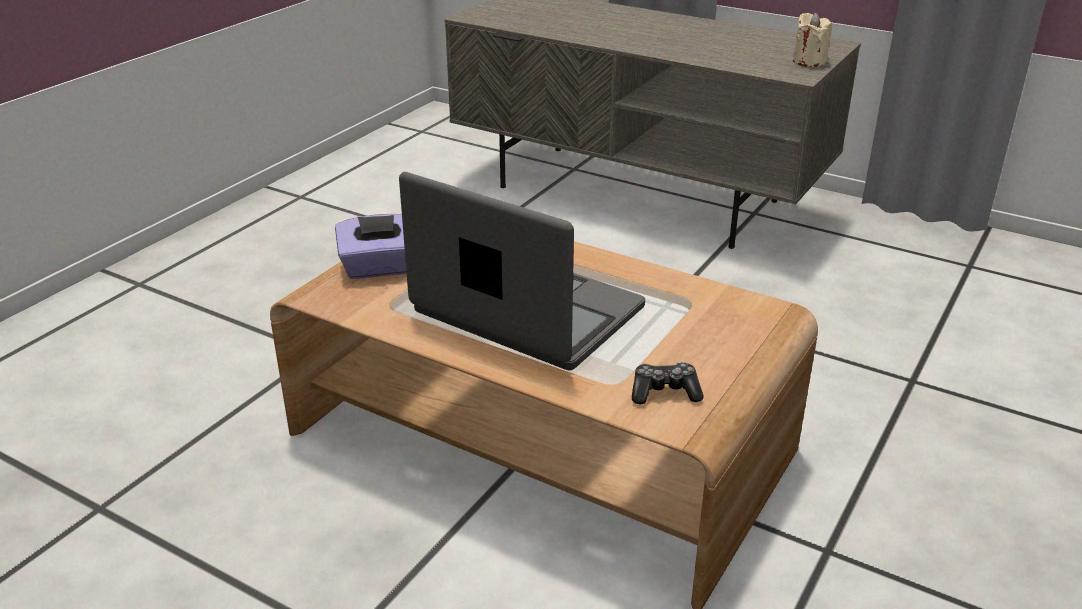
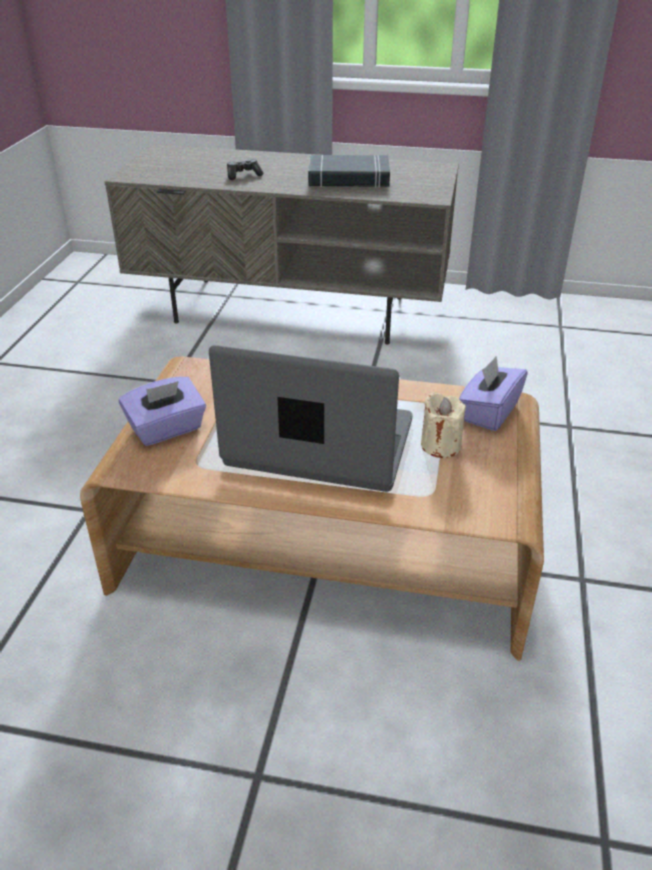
camera: 20 degrees left, 5 degrees up
(664, 392) = (473, 493): game controller -> game controller (243, 175)
(711, 45) = (348, 178): none -> black book
(741, 317) = (489, 412): none -> purple tissue box
(809, 61) = (433, 184): beige candle -> beige candle (440, 445)

